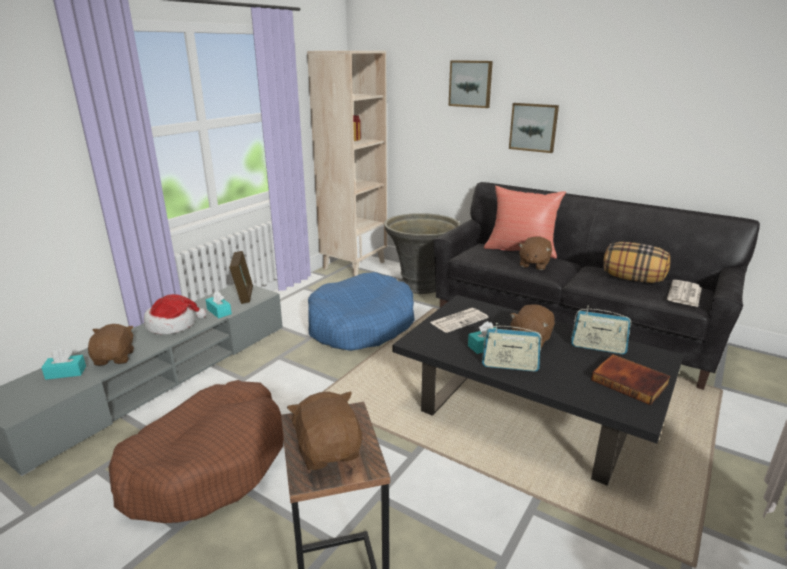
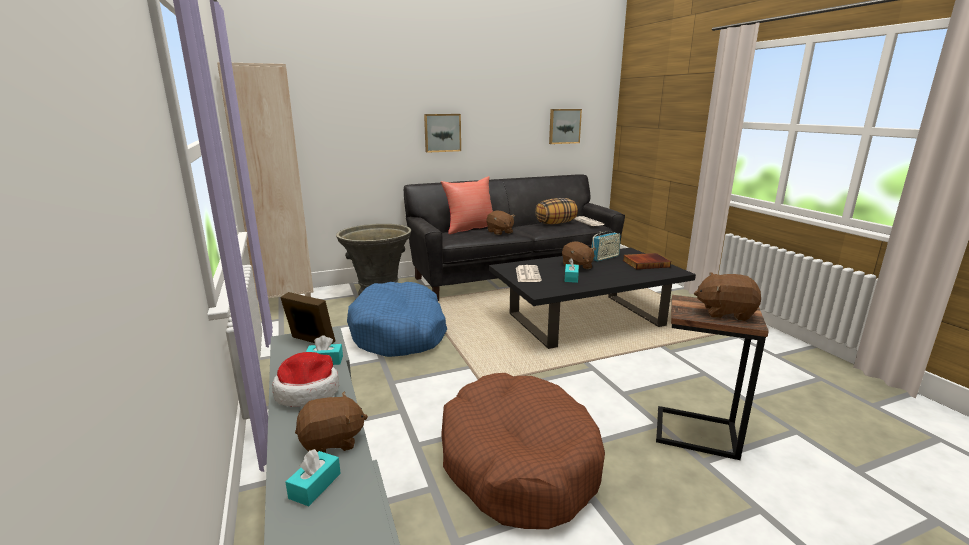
camera: 55 degrees left, 5 degrees down
(115, 358) = (332, 442): brown plush toy -> brown plush toy turned 135 degrees clockwise
(471, 84) = (382, 99): picture -> picture (564, 126)
(510, 365) = (601, 279): radio -> none

